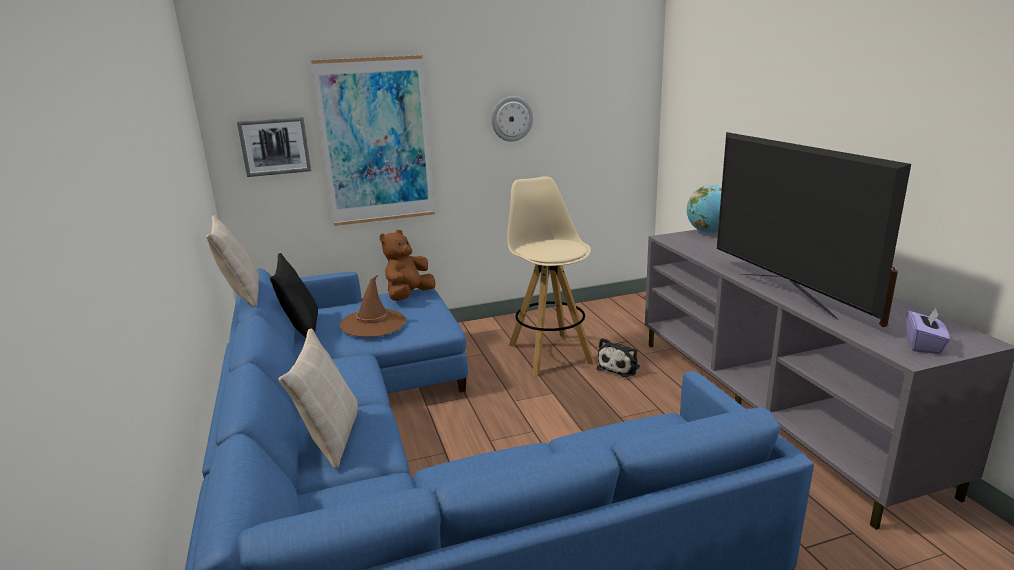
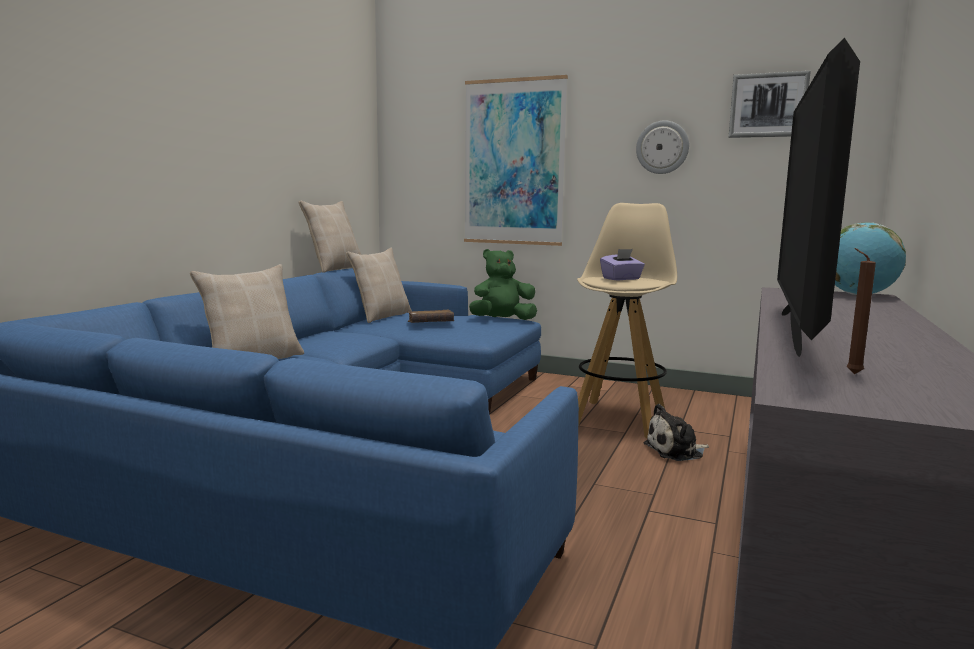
camera: 40 degrees right, 10 degrees down
(275, 146) = (428, 160): picture -> picture (768, 105)
(301, 328) = (381, 316): black pillow -> beige pillow
(373, 323) = (430, 323): brown hat -> brown book
(409, 296) = (502, 320): brown plush toy -> green plush toy
(923, 345) = (869, 396): purple tissue box -> purple tissue box (621, 279)

